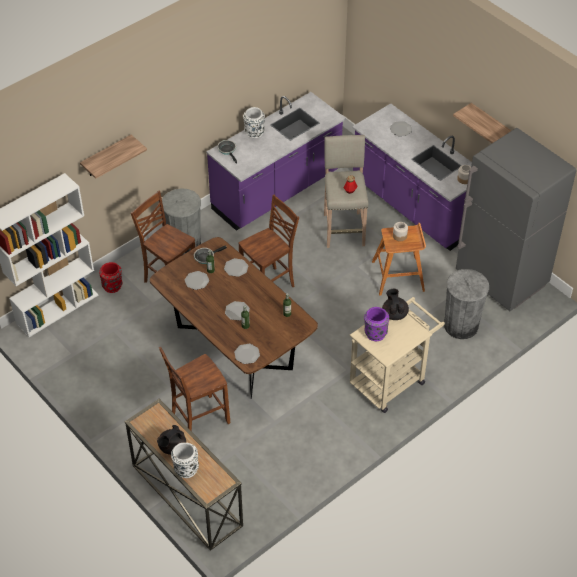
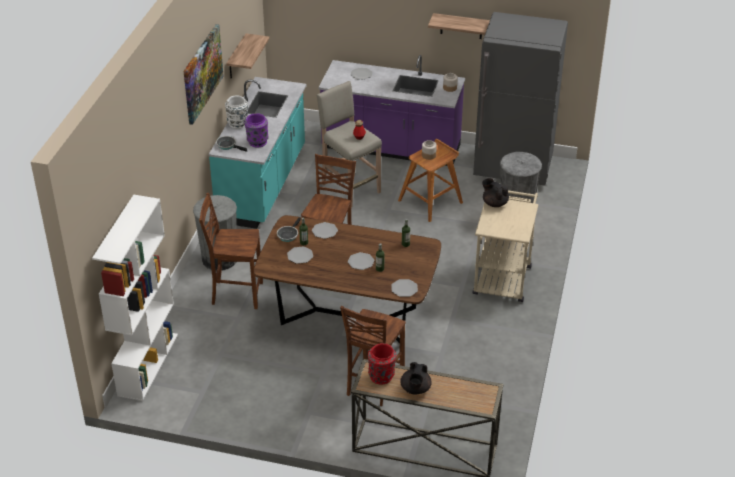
camera: 35 degrees left, 10 degrees down
(107, 156) = (153, 171): shelf -> shelf (236, 57)
(112, 286) = (185, 321): red vase -> red vase (381, 376)
(186, 469) = (446, 398): white vase -> none
(212, 82) = (202, 73): none -> picture
(277, 191) = (263, 185): purple counter -> turquoise counter
(375, 333) = (494, 223): purple vase -> purple vase (257, 142)

